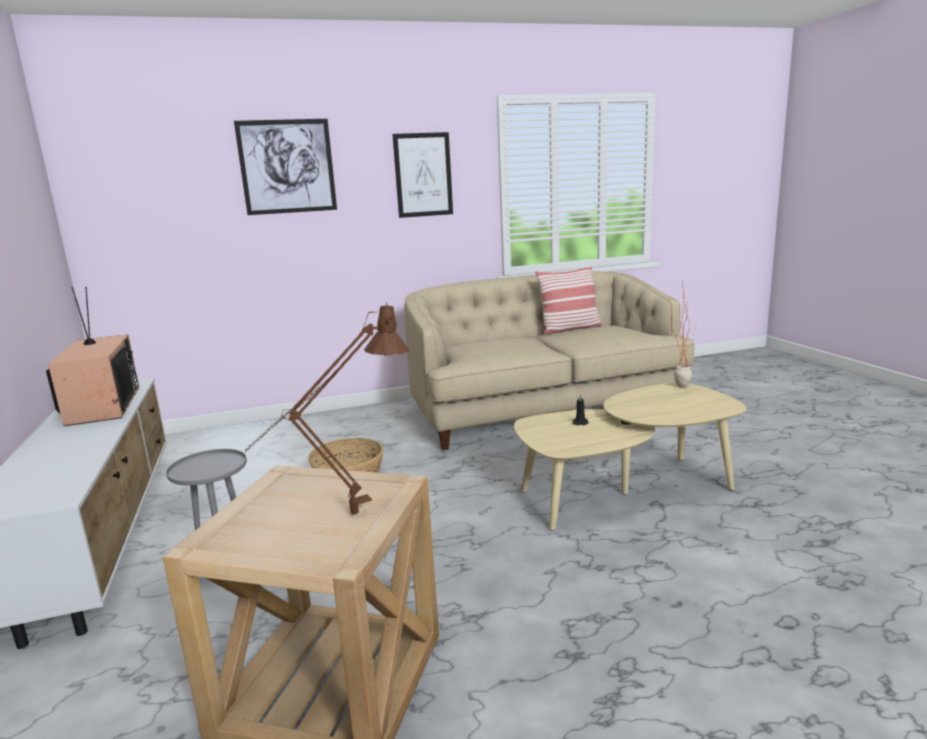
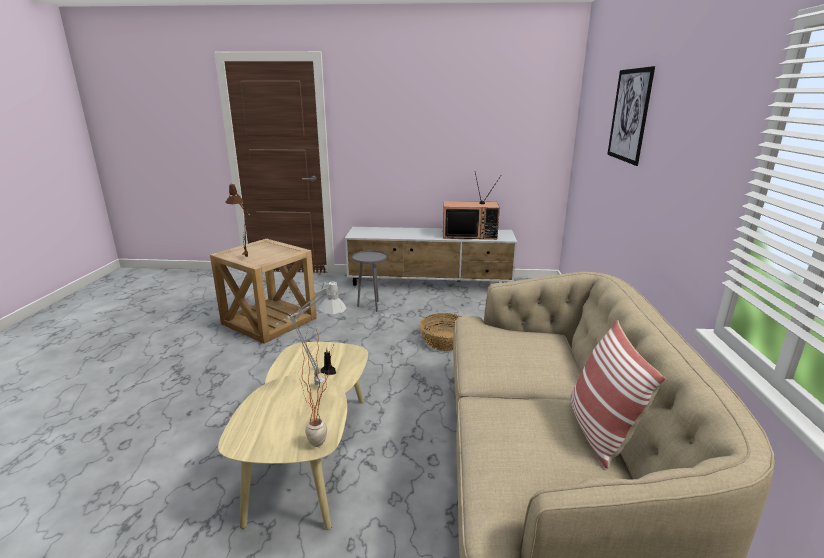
camera: 110 degrees right, 5 degrees up
(423, 175) = (691, 144): picture -> none
(622, 407) = (312, 383): none -> grey table lamp

